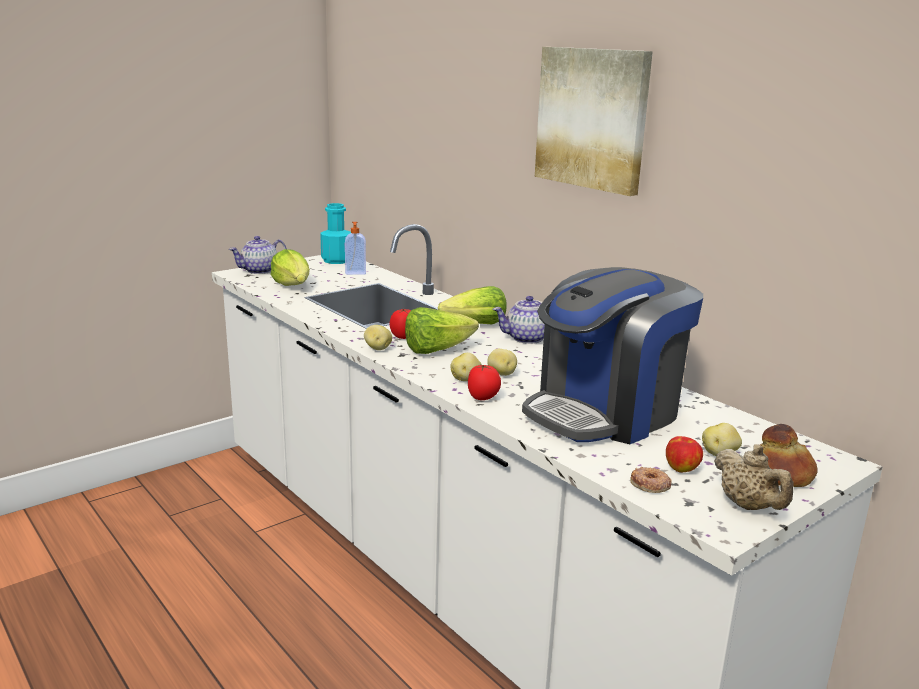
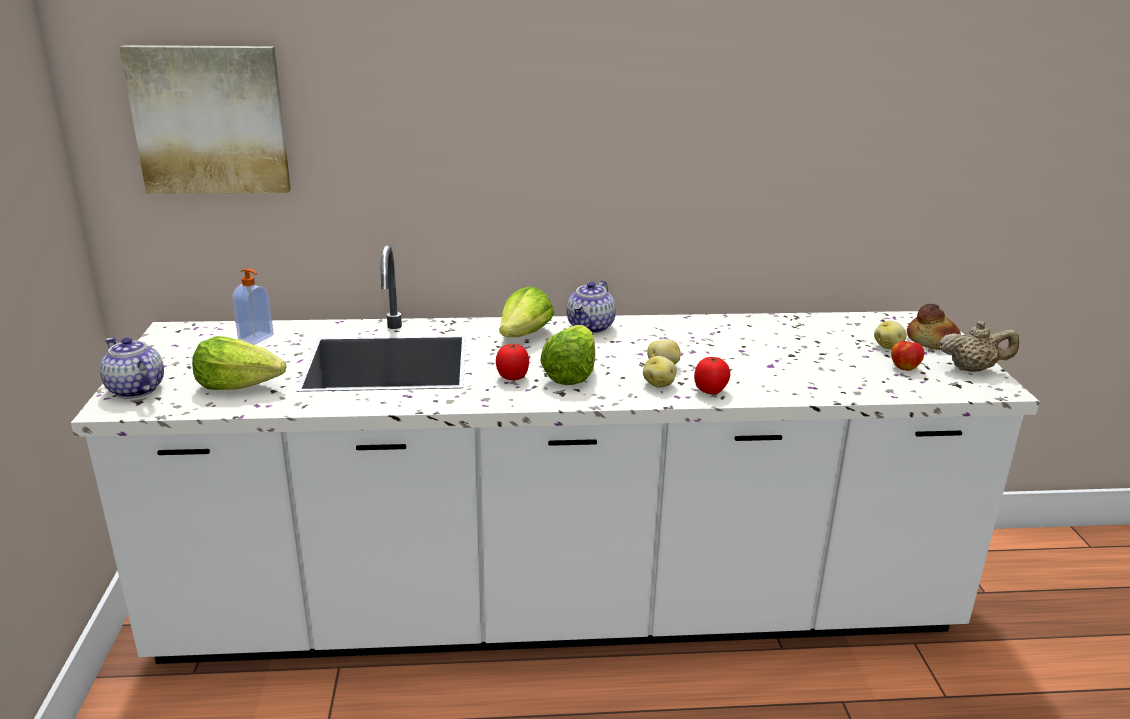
camera: 55 degrees left, 5 degrees up
(259, 271) = (135, 389): teapot -> teapot turned 135 degrees clockwise
(336, 260) = (186, 334): turquoise bottle -> none
(377, 348) = (529, 399): potato -> none
(593, 118) = (627, 79): picture -> picture (210, 120)
(605, 412) = (786, 356): coffee machine -> none
(650, 484) = (923, 387): donut -> none

